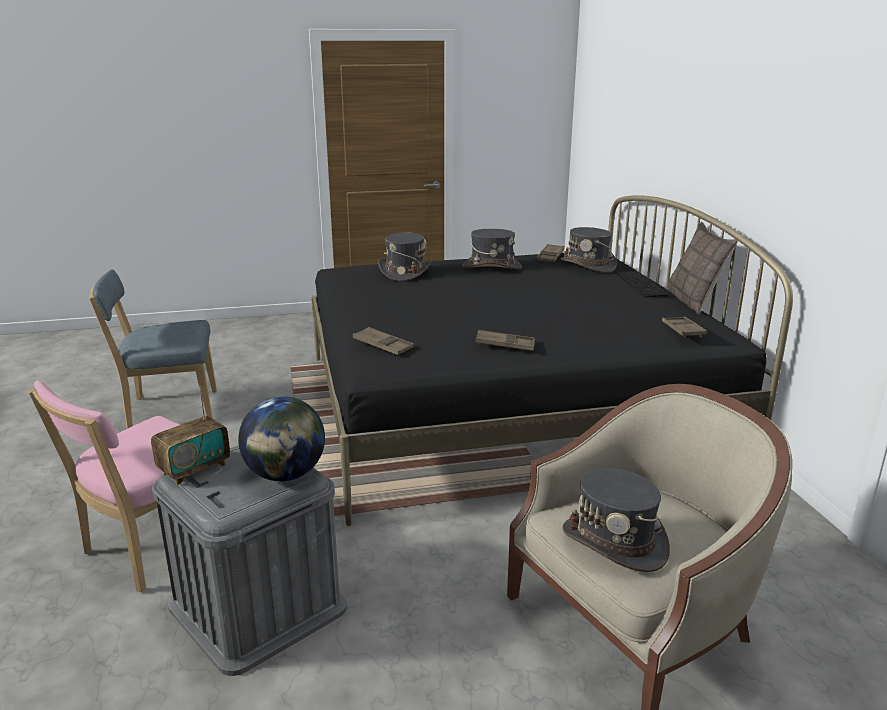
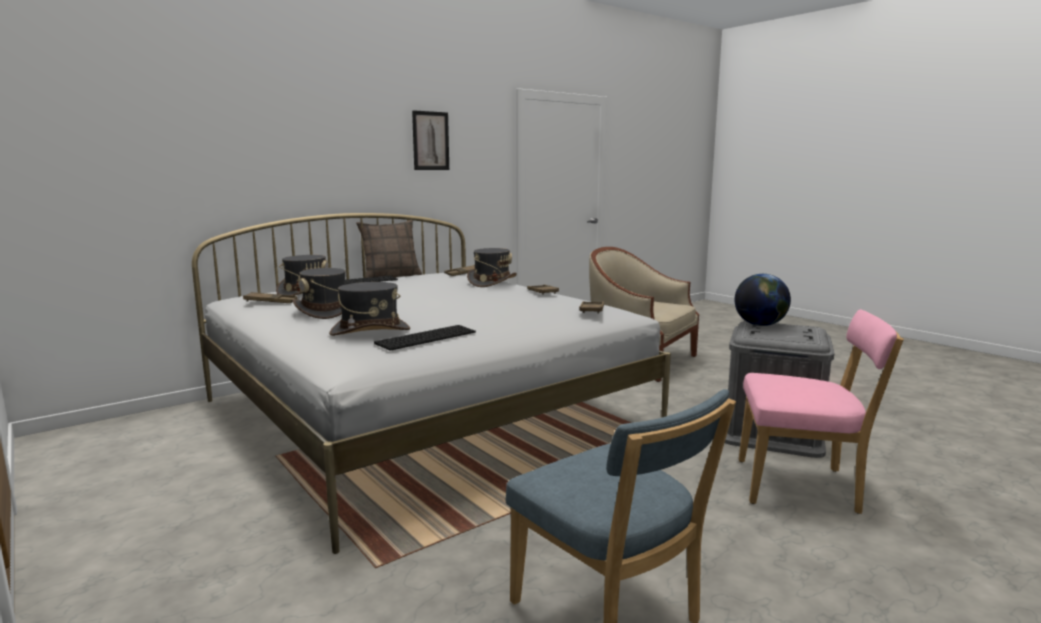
camera: 115 degrees left, 10 degrees down
(194, 469) = (803, 340): radio -> none
(367, 282) = (426, 337): none -> keyboard
(506, 407) = (423, 414): black bed -> white bed
(614, 542) = (662, 307): grey hat -> grey hat (491, 282)
(796, 127) = (430, 141): none -> picture

